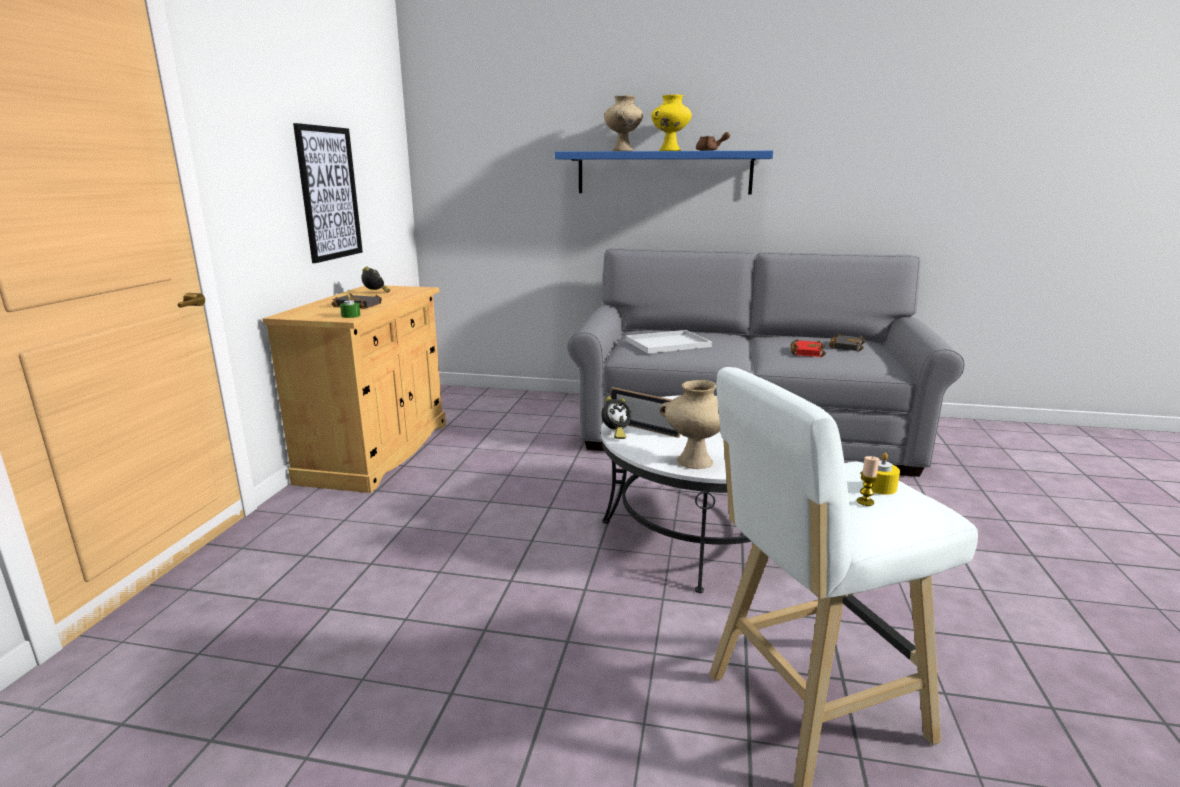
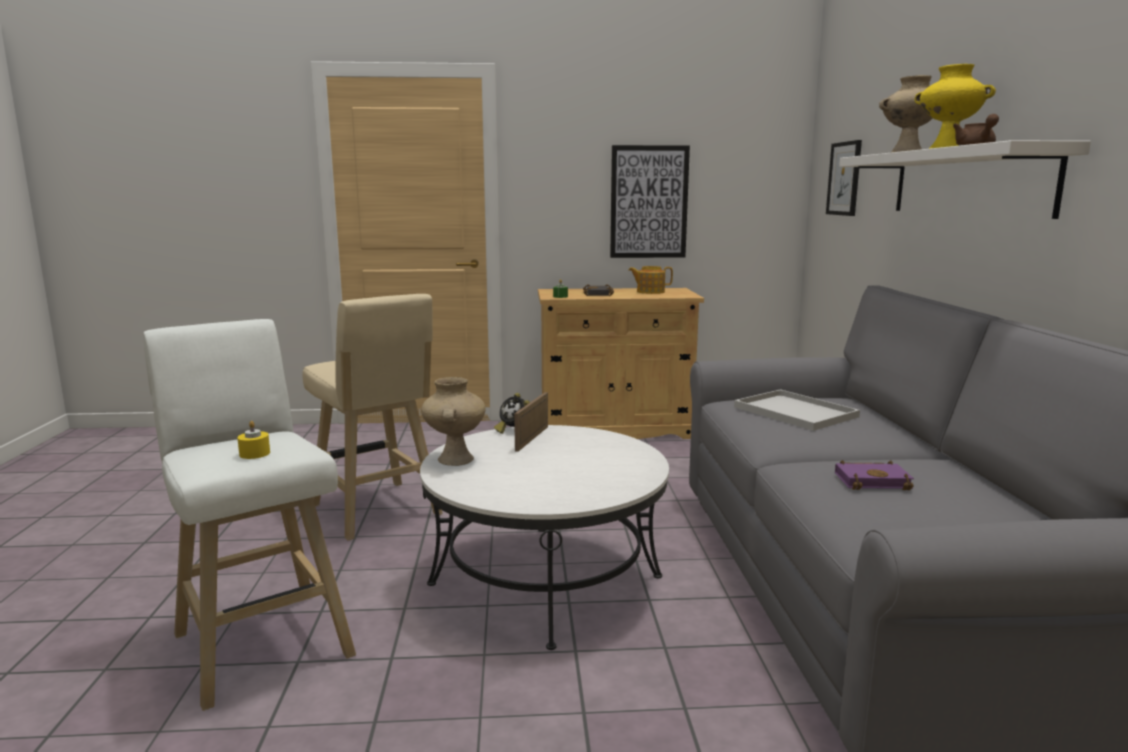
camera: 75 degrees right, 5 degrees down
(375, 293) = (650, 292): alarm clock -> teapot
(486, 167) = (844, 178): none -> picture
(504, 621) = (378, 512): none -> beige stool
(663, 173) = (968, 182): blue shelf -> white shelf
(805, 352) = (873, 481): red book -> purple book
(845, 346) = (967, 510): black book -> none
(865, 502) = (229, 448): candle -> none

